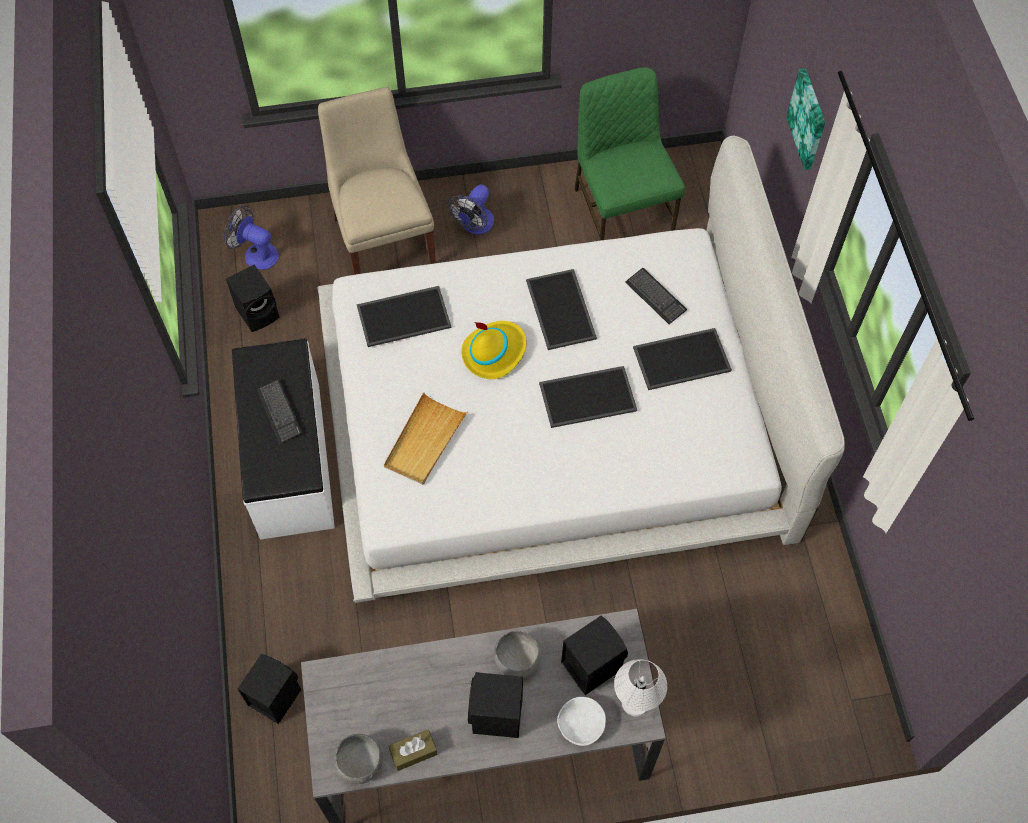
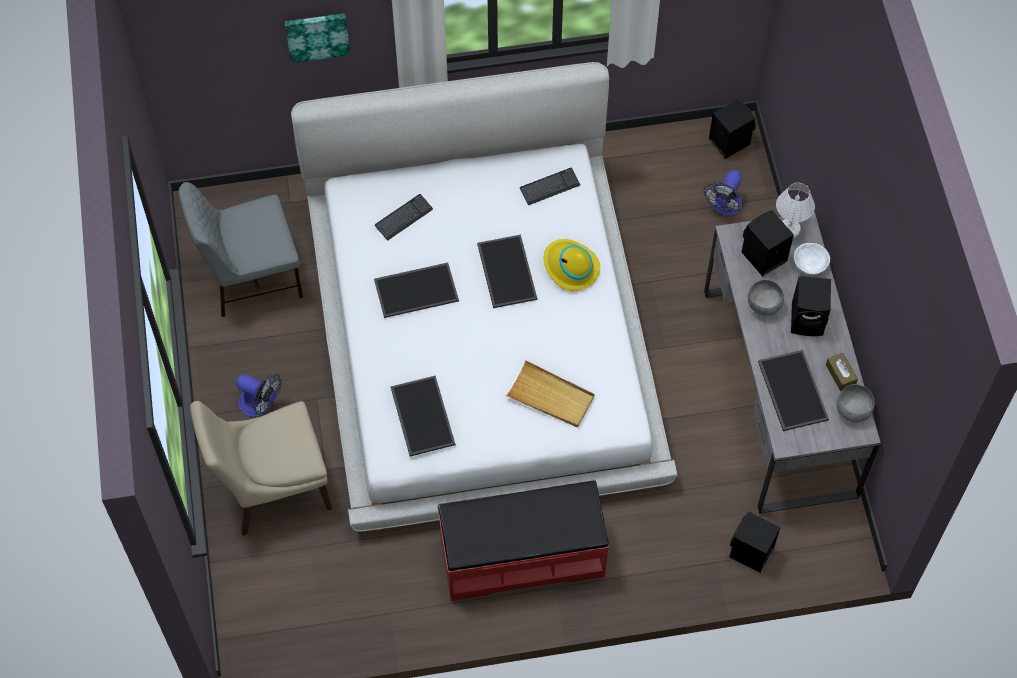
camera: 90 degrees left, 0 degrees up
(256, 254) = (283, 609): fan -> fan (724, 207)
(259, 312) = (356, 599): black speaker -> black speaker (728, 141)
(279, 412) = (519, 520): keyboard -> keyboard (549, 187)
(291, 459) = (522, 556): white bench -> red bench
(494, 352) = (461, 342): yellow hat -> yellow hat (570, 267)
(621, 210) = (251, 277): green chair -> grey chair
(682, 358) = (467, 201): tray -> tray (791, 390)

